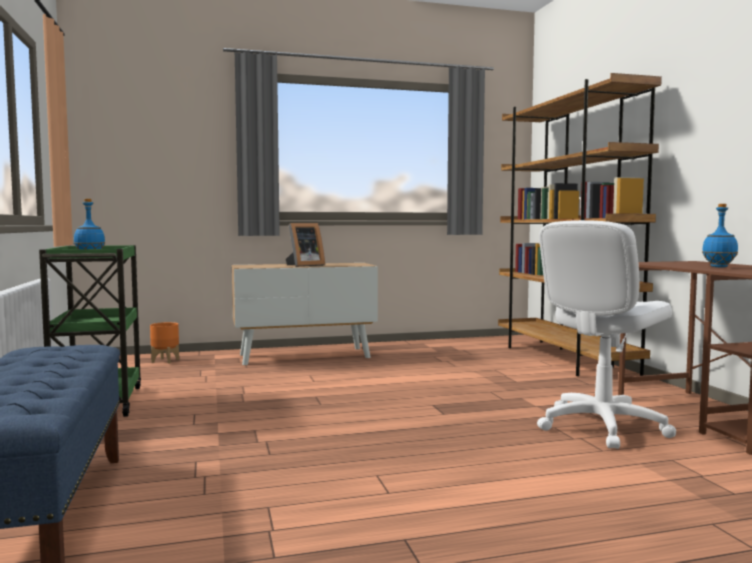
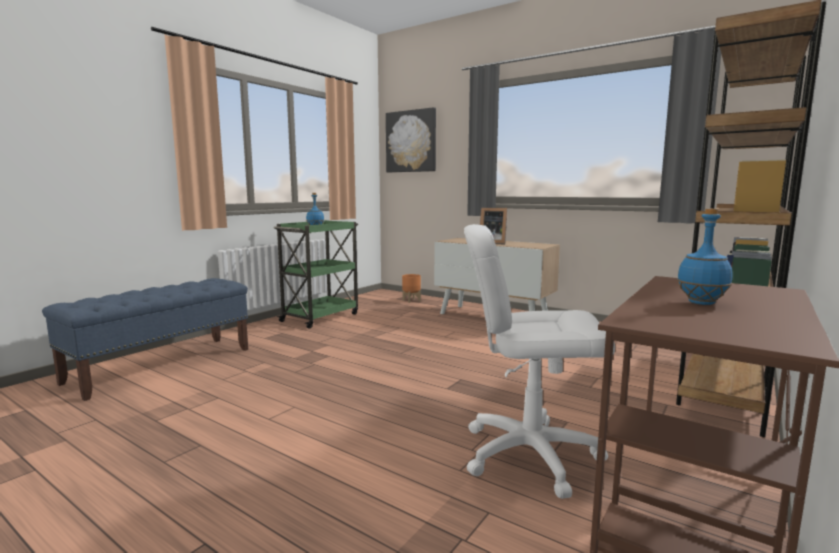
camera: 50 degrees right, 5 degrees up
(130, 133) = (411, 141): none -> picture

